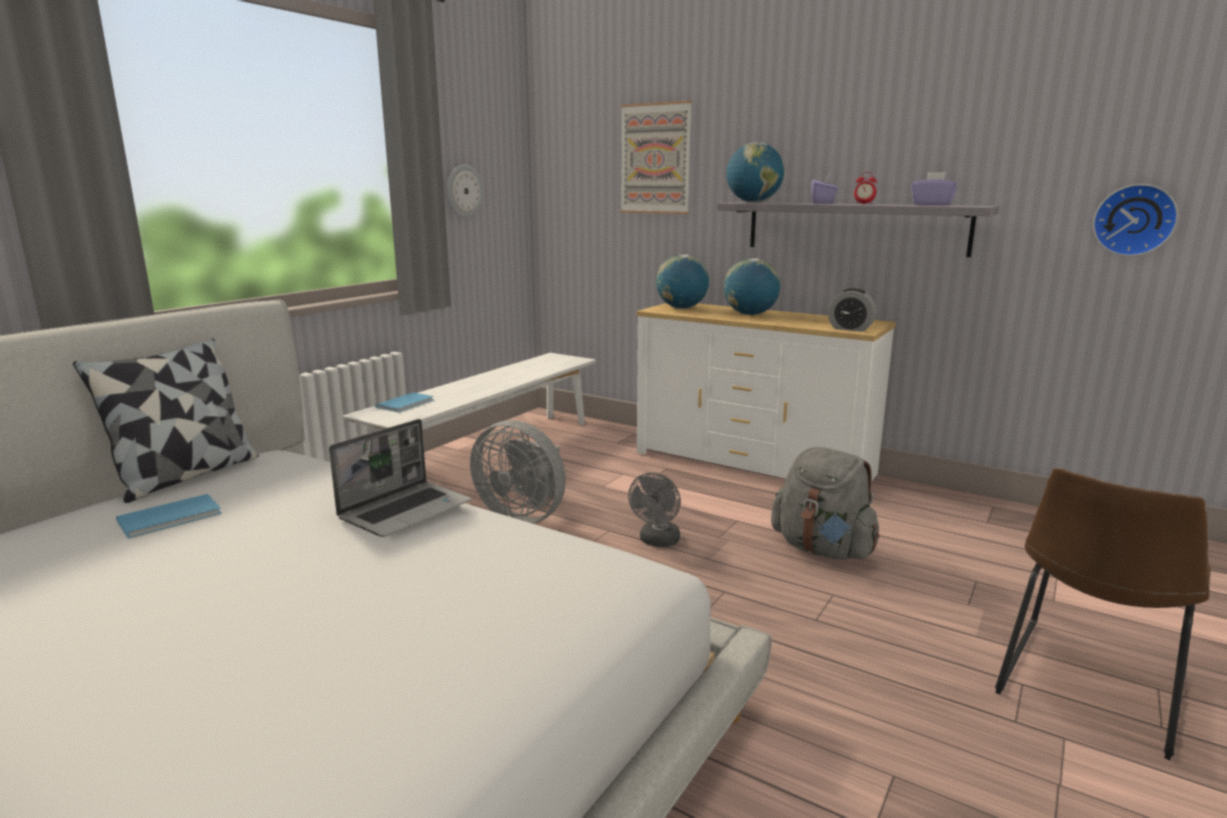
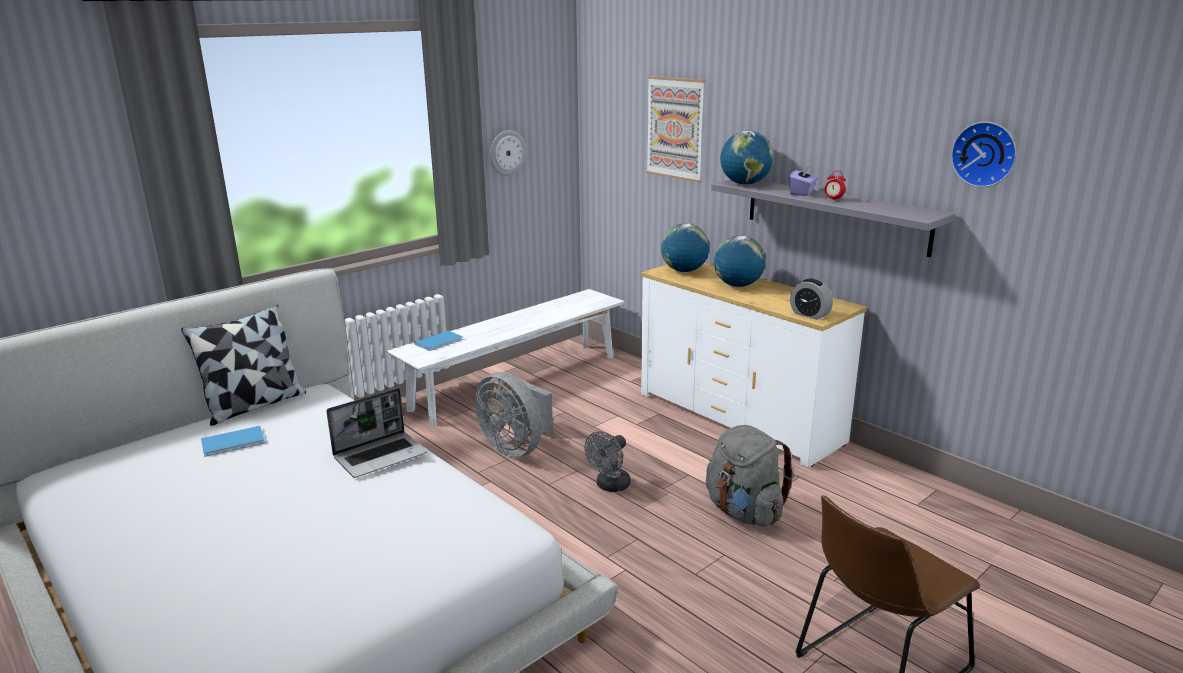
camera: 15 degrees right, 5 degrees up
(932, 205) = (891, 208): purple tissue box -> none
(1134, 220) = (1070, 244): wall clock -> wall clock (985, 154)

